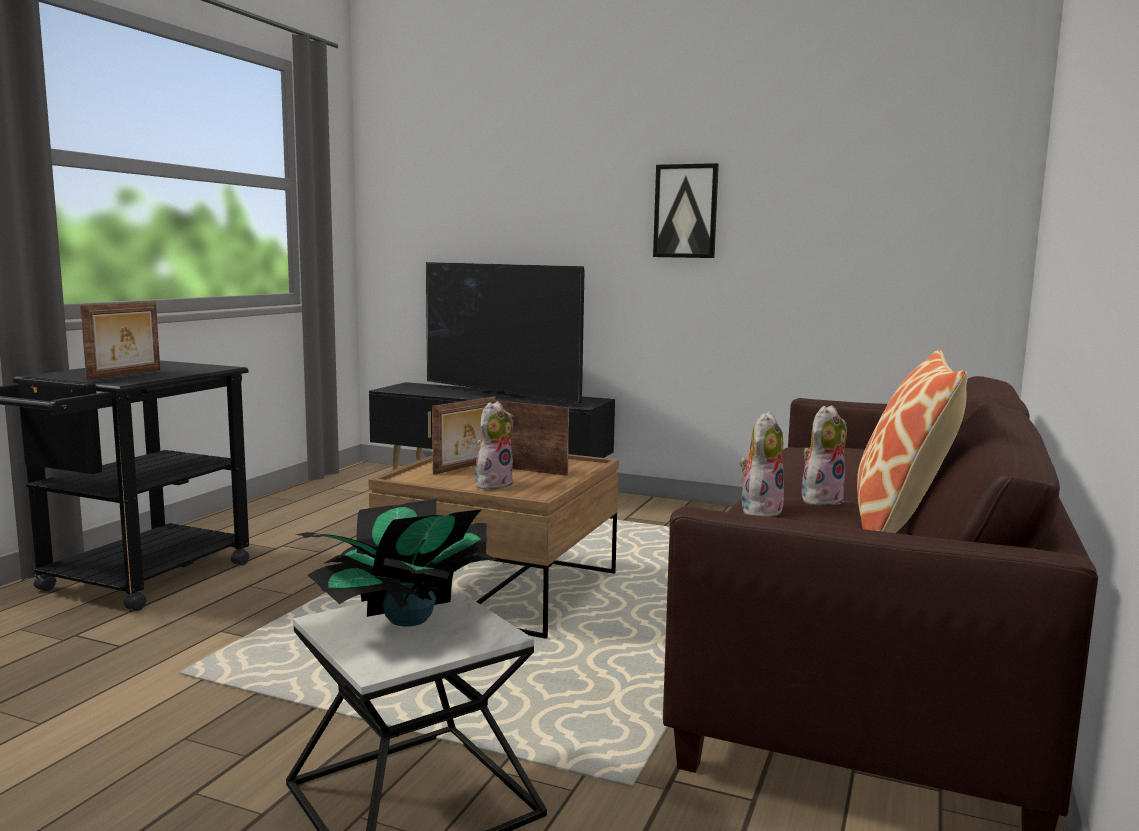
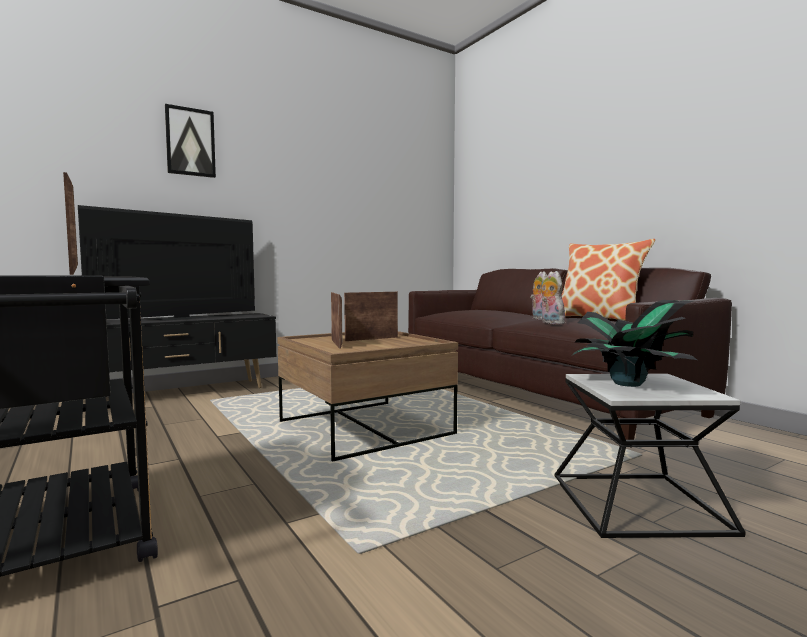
camera: 55 degrees left, 5 degrees down
(493, 484) = (390, 345): plush toy -> none
(499, 395) = (180, 318): television -> television turned 150 degrees clockwise
(686, 211) = (298, 188): picture -> picture (190, 142)

